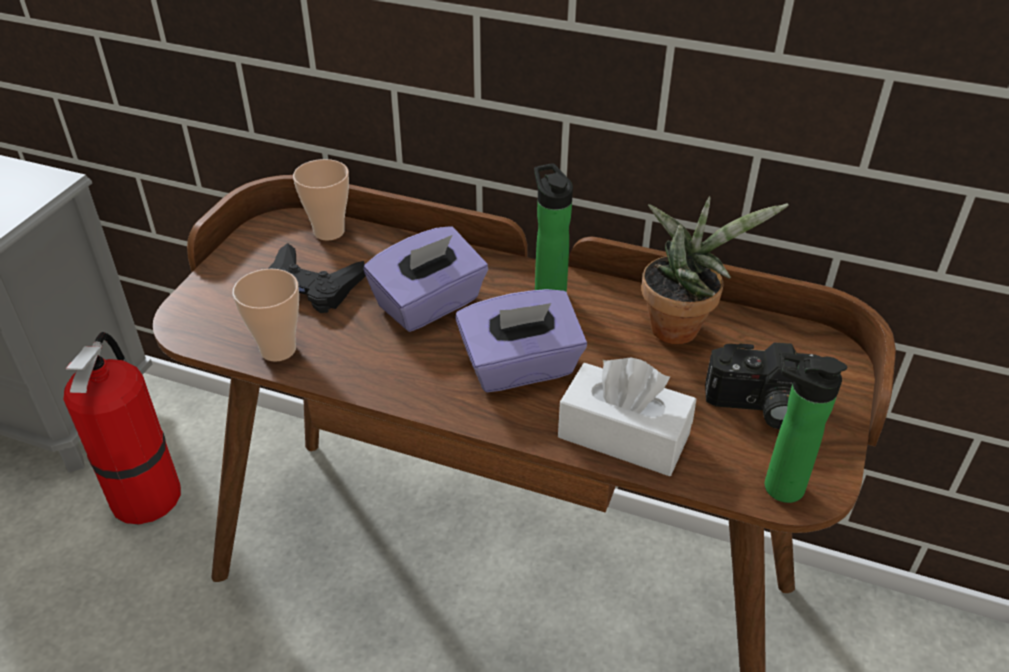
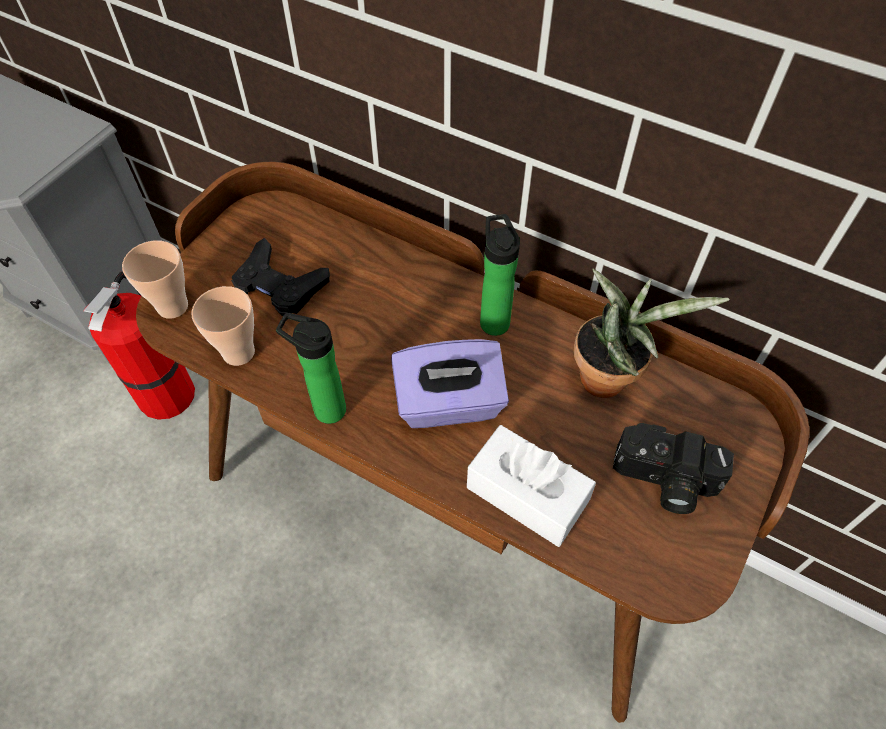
camera: 10 degrees right, 15 degrees up
(329, 232) = (307, 223): cup -> cup (172, 306)
(429, 305) = (381, 320): purple tissue box -> none
(777, 487) = (655, 574): bottle -> bottle (325, 408)

